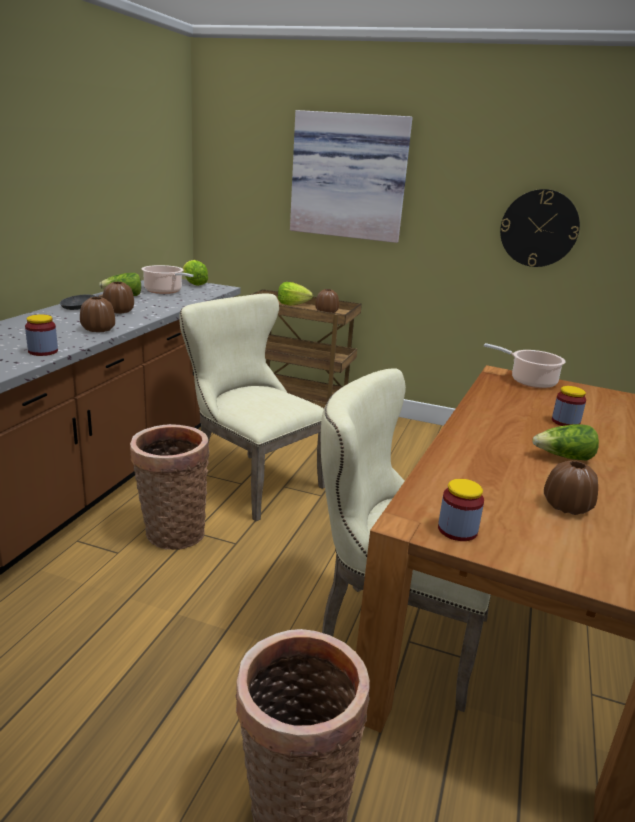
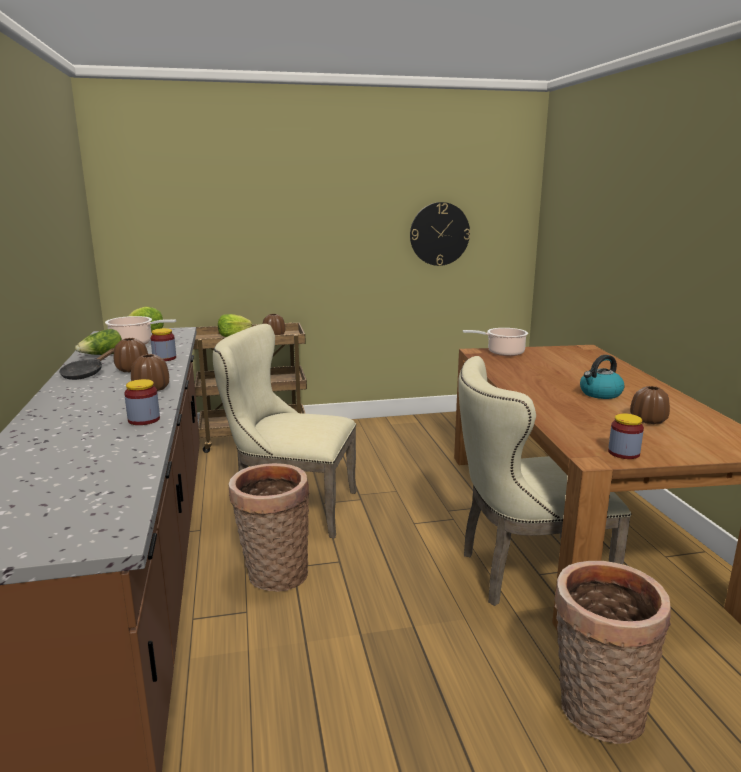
camera: 30 degrees left, 5 degrees down
(349, 176) = (269, 207): picture -> none
(563, 457) = (600, 394): lettuce -> kettle
(565, 422) = (565, 372): jar -> jar (164, 358)

